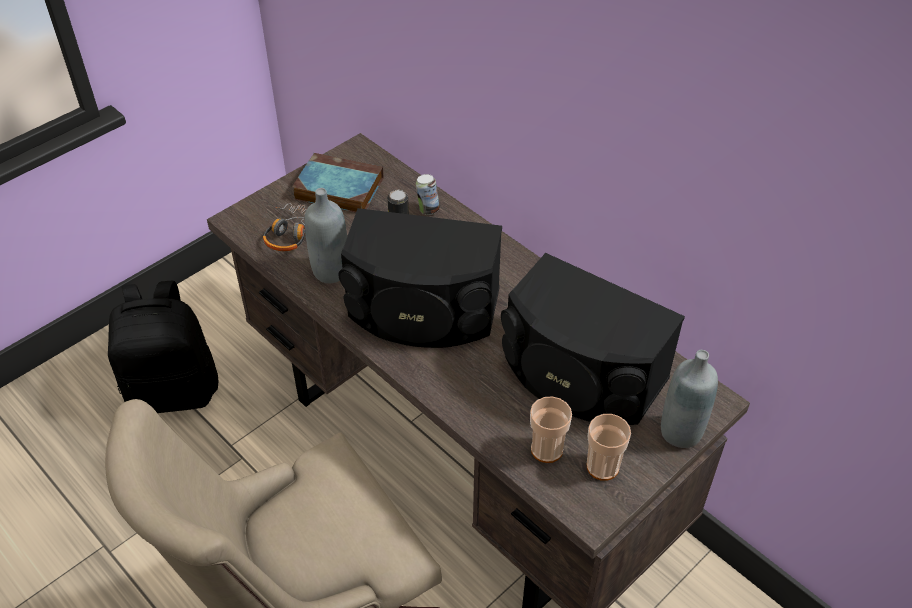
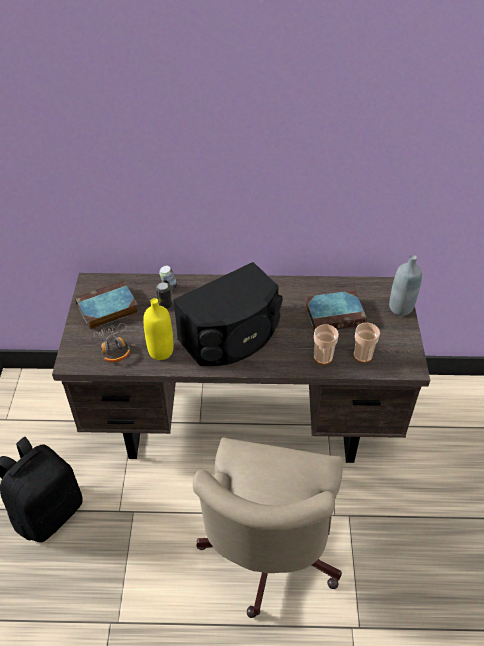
camera: 45 degrees left, 0 degrees up
(331, 271) = (161, 351): grey bottle -> yellow bottle
(580, 375) = (335, 314): black speaker -> book
(602, 467) = (391, 345): cup -> cup (323, 357)

